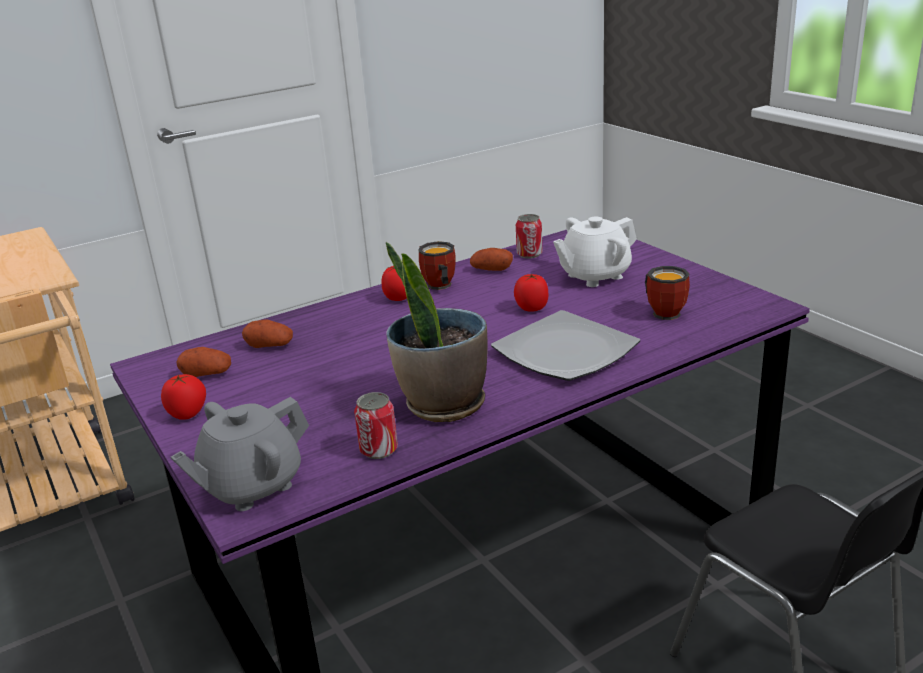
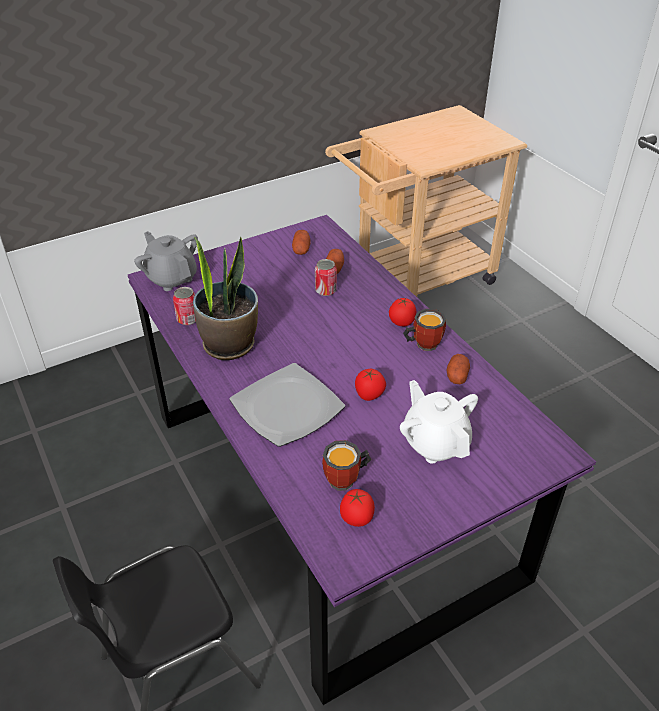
camera: 90 degrees right, 15 degrees up
(188, 414) = (254, 249): tomato -> tomato (356, 519)
(529, 254) = (494, 403): can -> can (325, 290)

